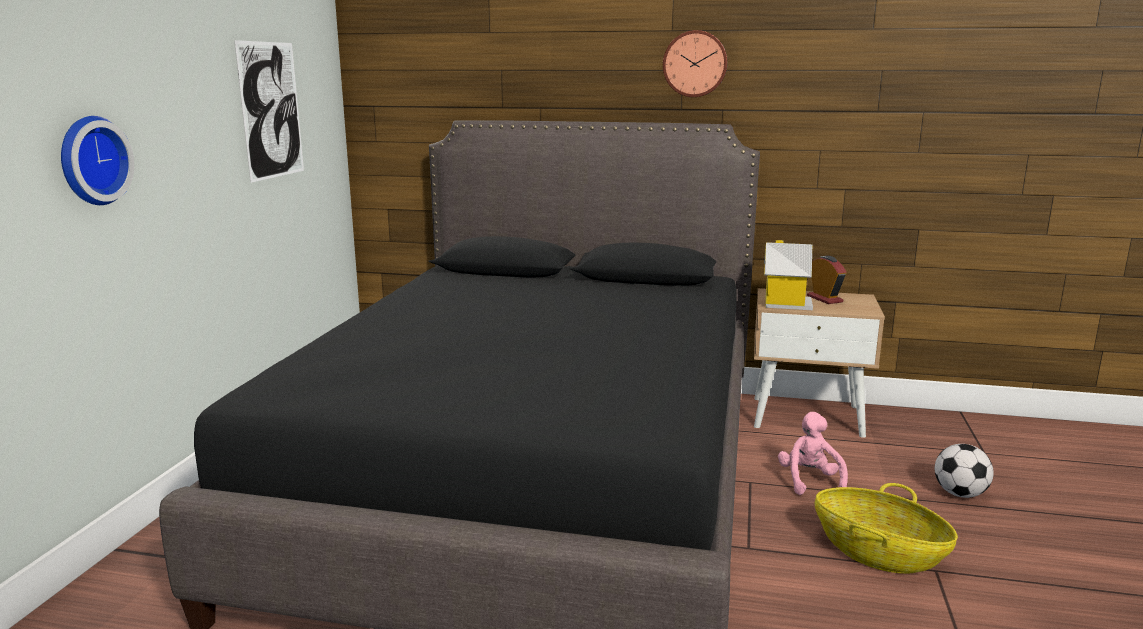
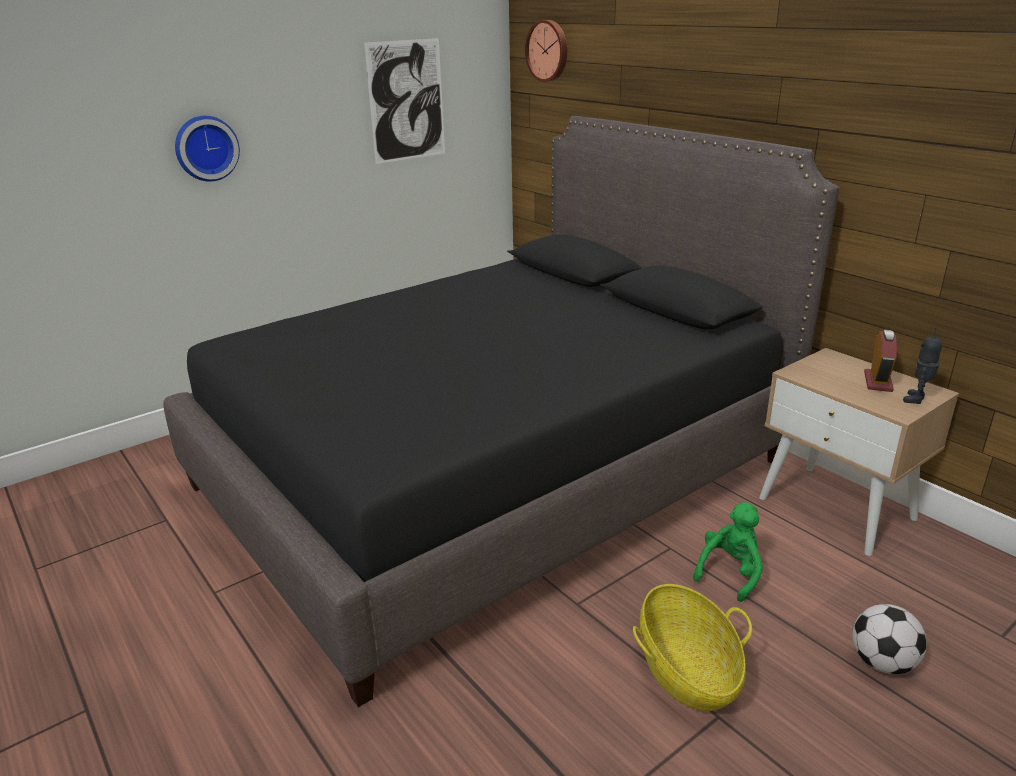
camera: 40 degrees right, 10 degrees up
(695, 64) = (793, 70): wall clock -> wall clock (548, 51)
(785, 303) = (817, 374): toy house -> none
(809, 481) = (730, 573): pink plush toy -> green plush toy
(862, 303) = (917, 399): none -> toy robot

